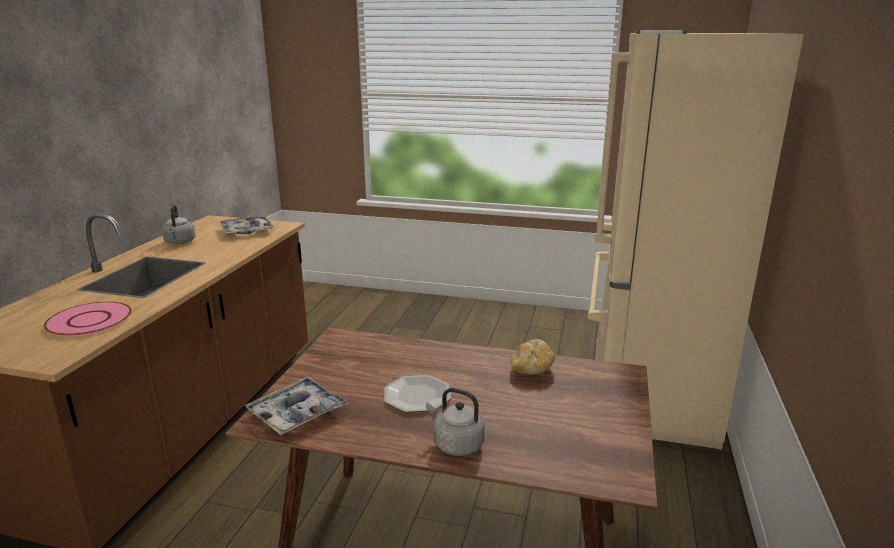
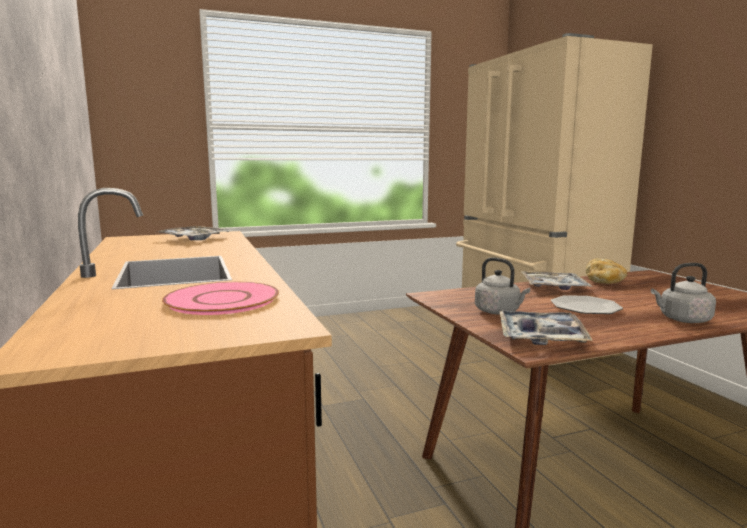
camera: 35 degrees left, 10 degrees down
(180, 242) = (137, 251): grey kettle -> grey kettle (499, 312)
(462, 359) = (553, 287): none -> tray

